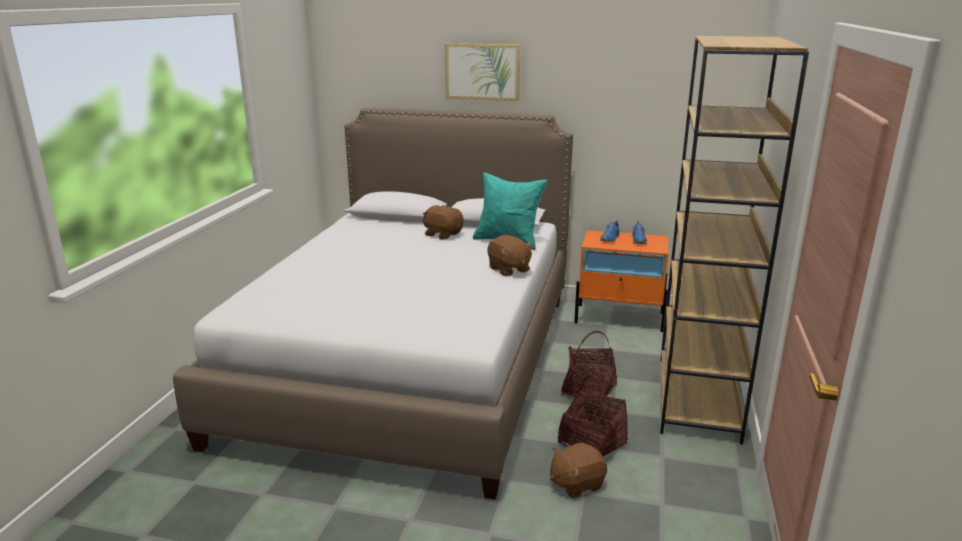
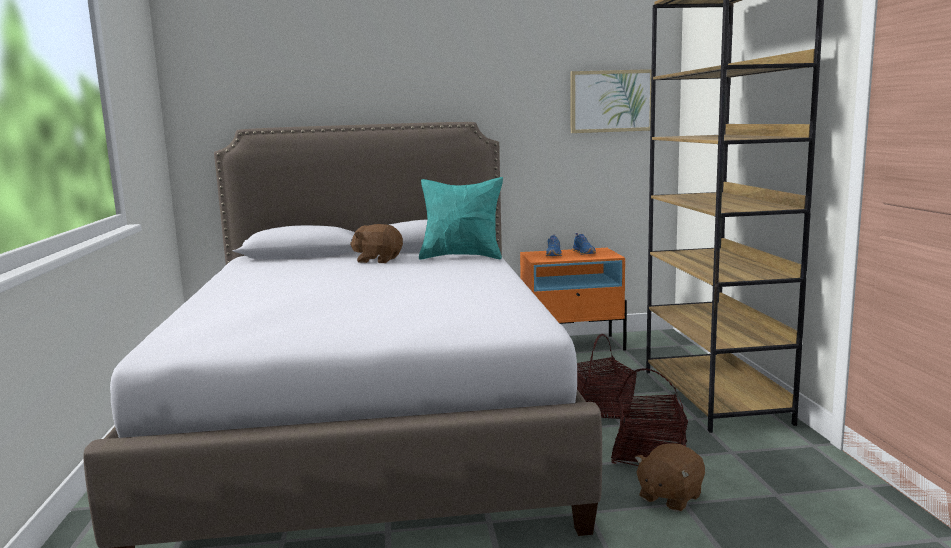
camera: 20 degrees left, 10 degrees down
(482, 71) = (386, 79): picture -> picture (611, 101)
(508, 269) = (493, 274): brown plush toy -> none

